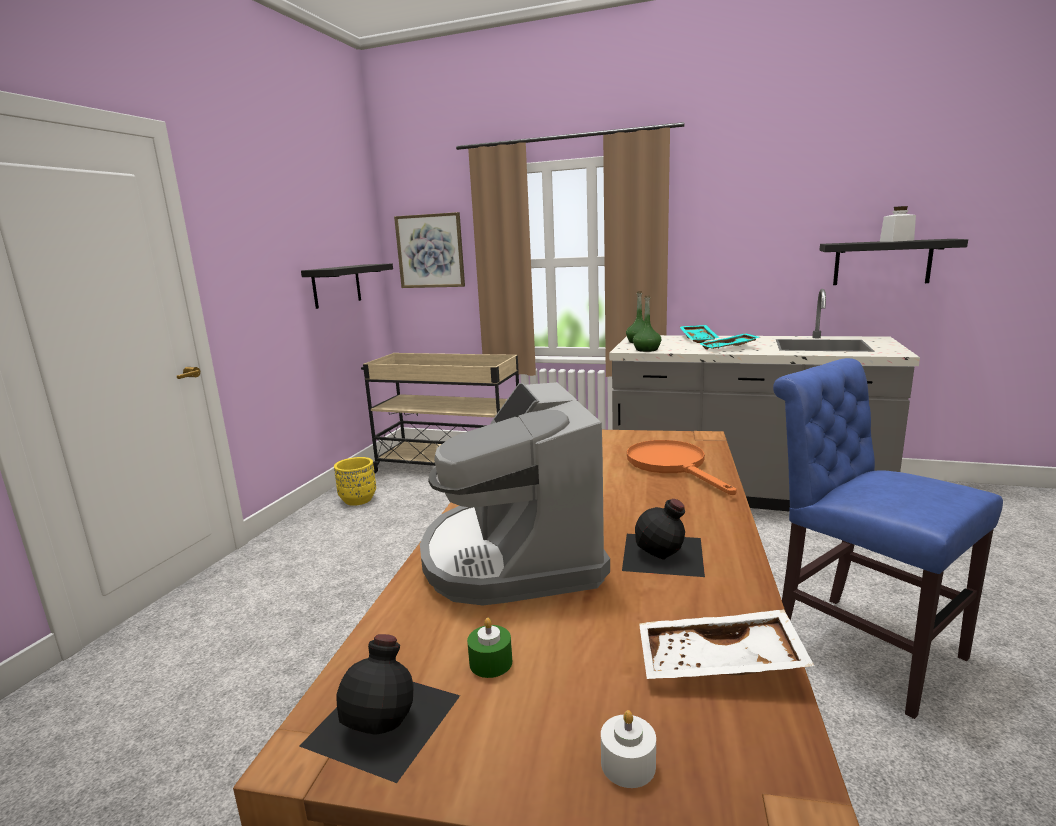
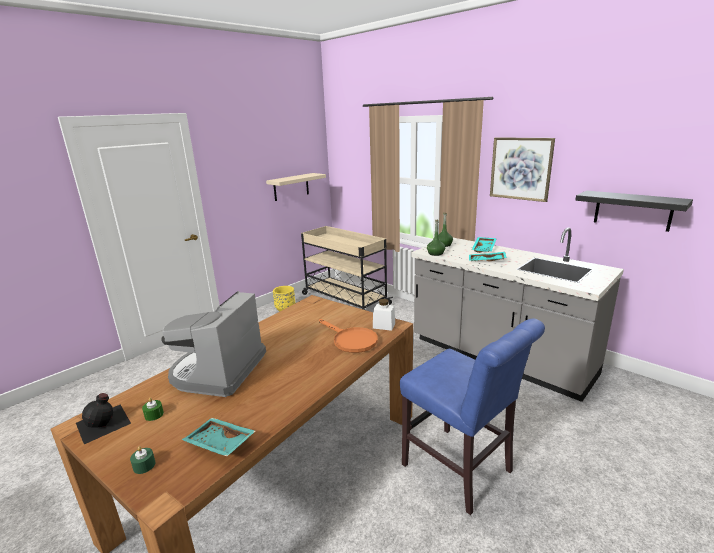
camera: 25 degrees right, 5 degrees up
(336, 285) = (291, 187): black shelf -> beige shelf
(430, 251) = (351, 166): picture -> picture (521, 168)
(628, 764) = (144, 465): white candle -> green candle
(664, 554) = (272, 389): black bottle -> none
(672, 465) = (351, 340): orange frying pan -> orange frying pan turned 135 degrees clockwise
(718, 665) = (219, 444): white tray -> turquoise tray
(858, 645) = (461, 471): blue chair -> blue chair turned 150 degrees clockwise
(896, 241) = (636, 197): white jar -> white jar (384, 325)

